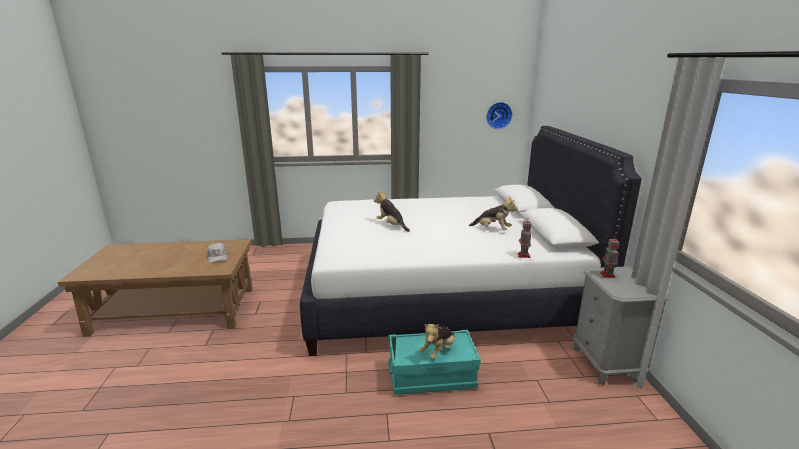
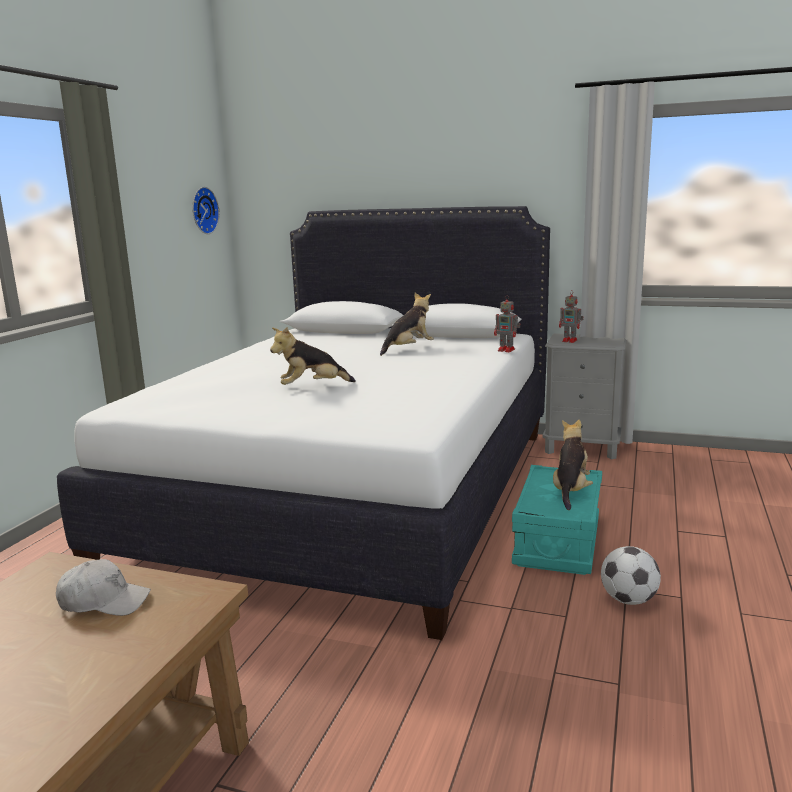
camera: 65 degrees left, 5 degrees down
(374, 416) = (628, 600): none -> football
(438, 351) = (570, 491): plush toy -> plush toy turned 135 degrees counterclockwise

